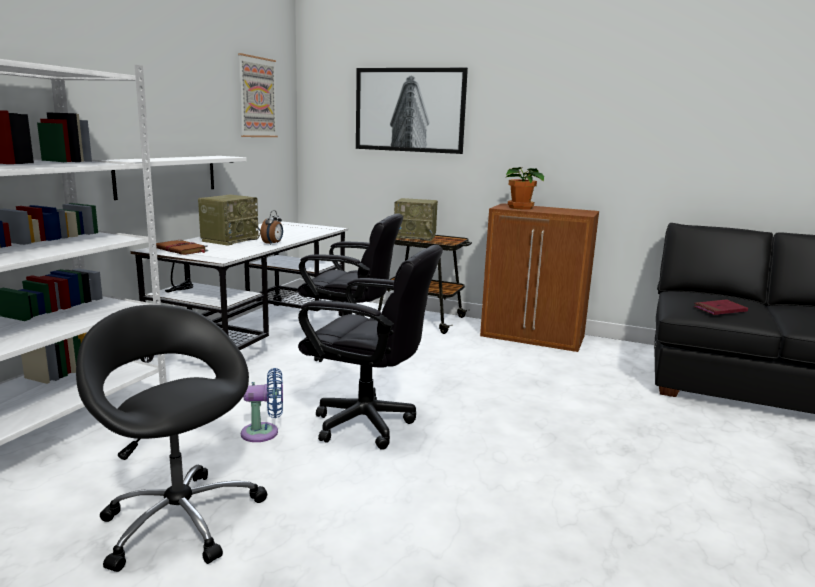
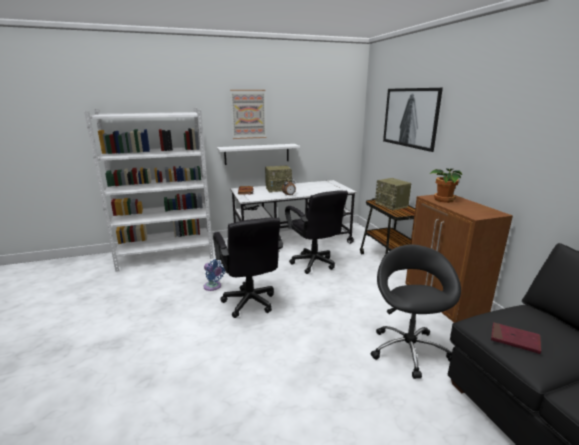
camera: 50 degrees right, 5 degrees up
(180, 520) = (140, 305): black office chair -> black office chair (408, 350)
(257, 97) = (327, 110): picture -> picture (248, 114)

